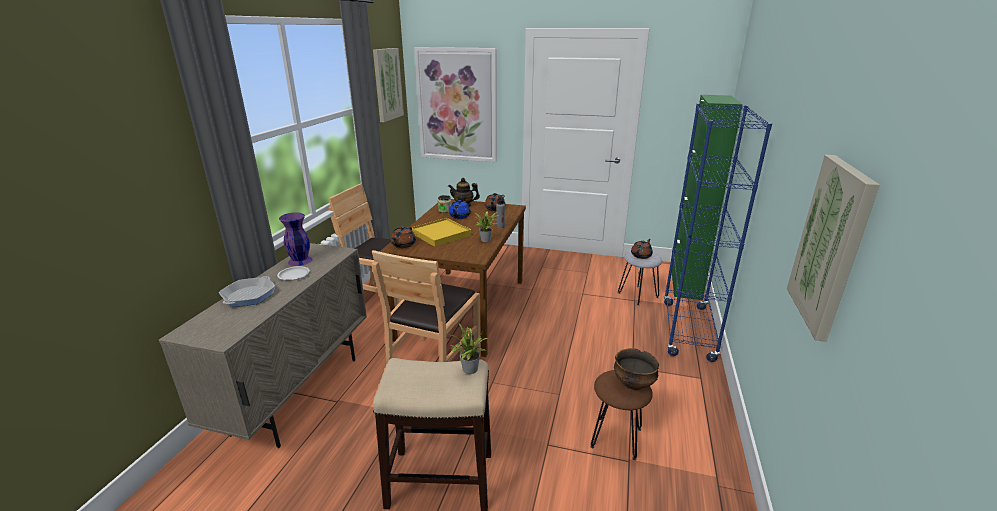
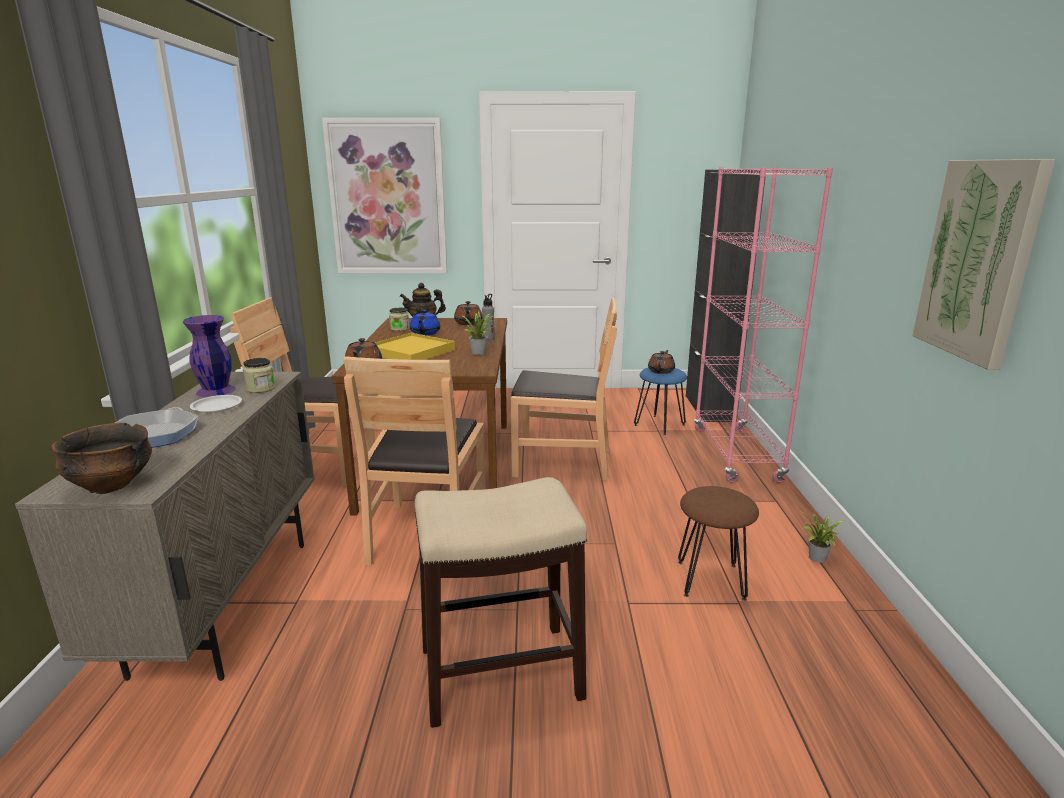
camera: 15 degrees left, 5 degrees down
(326, 262) = (260, 389): none -> jar
(387, 84) = (289, 165): picture -> none
(468, 370) = (541, 489): potted plant -> potted plant (816, 559)
(549, 318) = (562, 461): none -> brown chair
(633, 383) = (731, 497): bowl -> bowl (111, 485)
(638, 295) = (659, 425): grey stool -> blue stool
(686, 284) = (709, 408): green cabinet -> black cabinet
(687, 331) = (736, 454): blue bookcase -> pink bookcase

